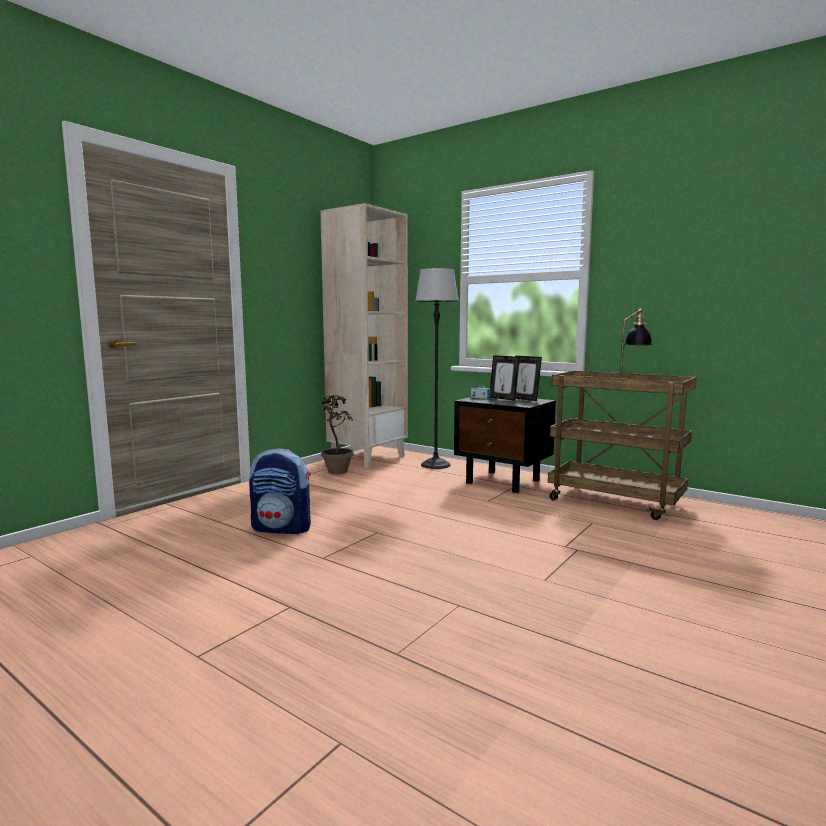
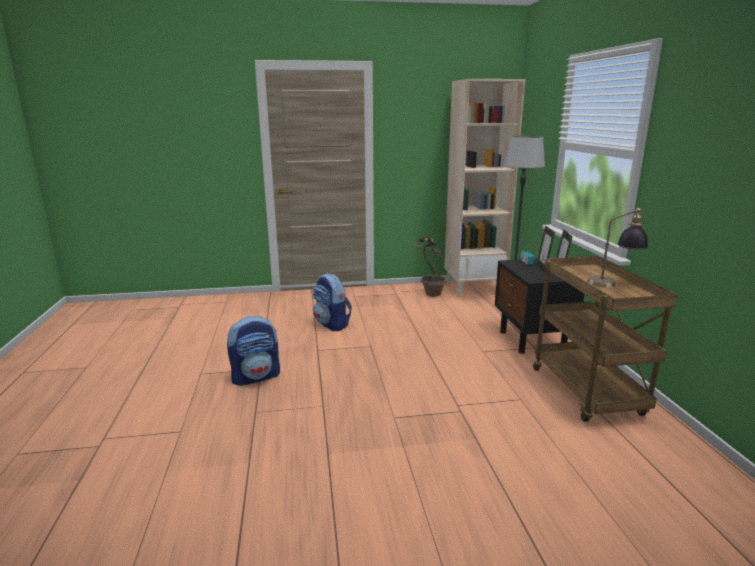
camera: 45 degrees right, 10 degrees up
(304, 618) = (256, 377): none -> backpack

